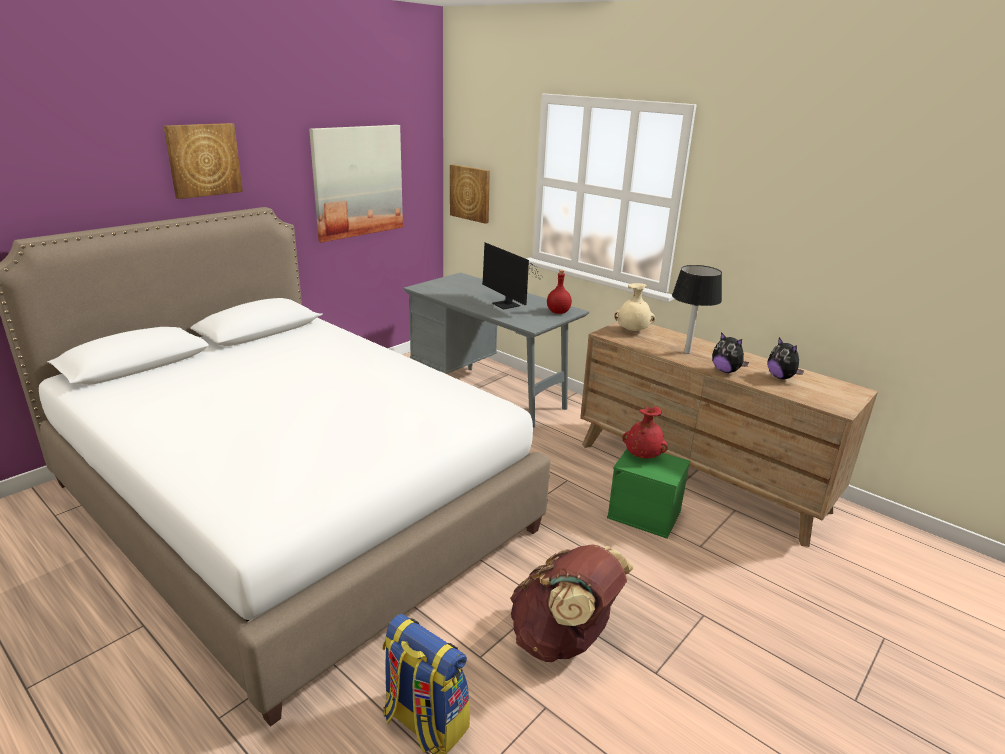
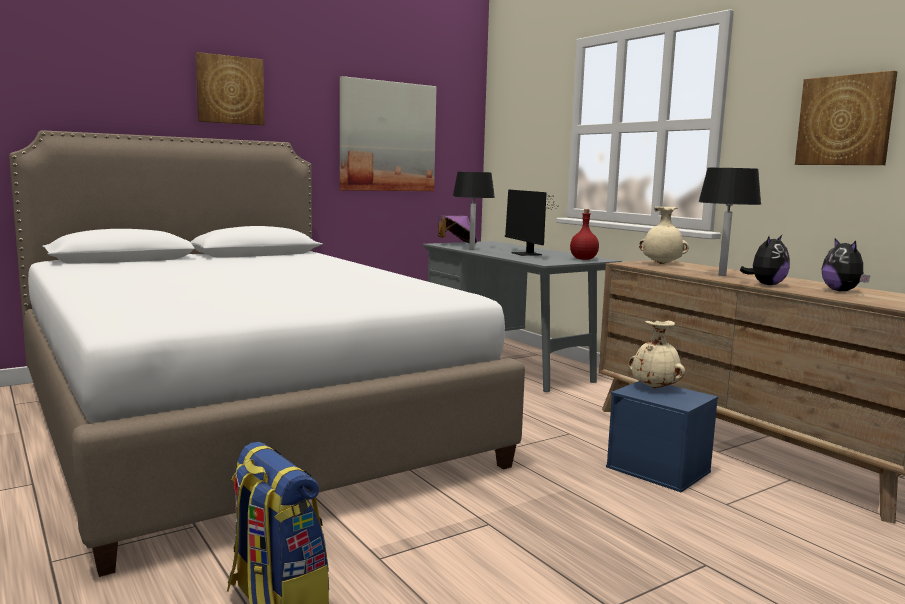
camera: 15 degrees right, 15 degrees down
(434, 285) = (456, 244): none -> purple hat
(453, 298) = (471, 249): none -> black table lamp
(470, 193) = (508, 159): picture -> picture (845, 120)
(563, 639) = (495, 559): brown backpack -> none
(643, 455) = (655, 387): red vase -> beige vase
(645, 514) = (659, 469): green storage box -> blue storage box
(726, 371) = (766, 285): plush toy -> plush toy turned 105 degrees counterclockwise

